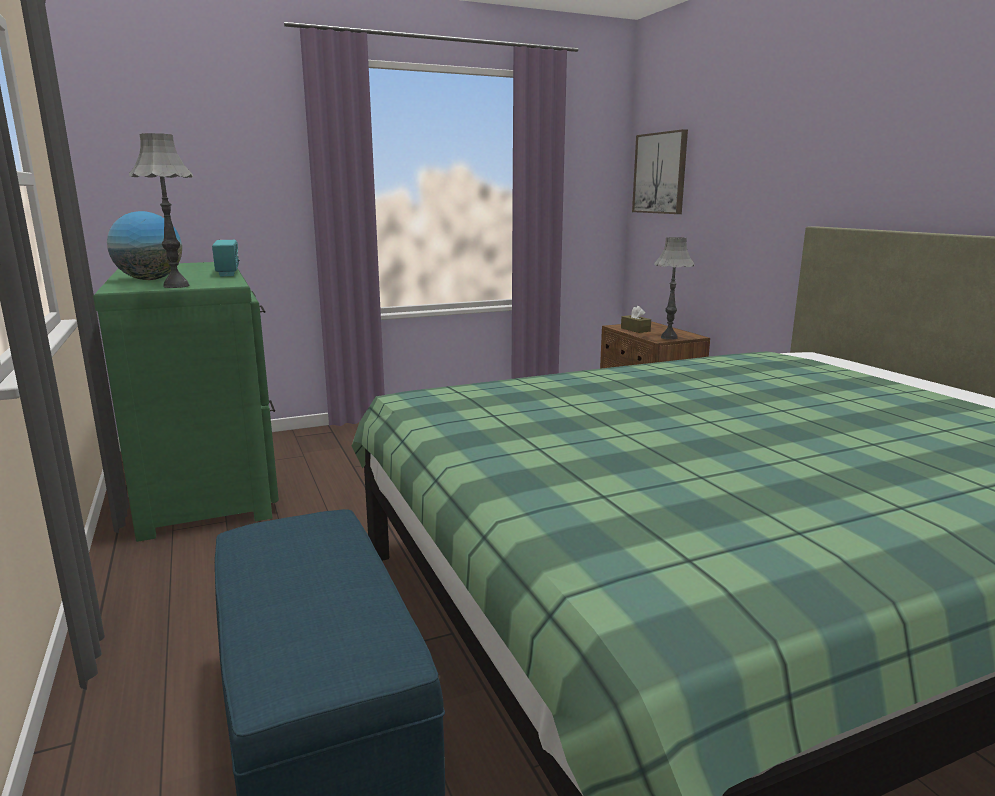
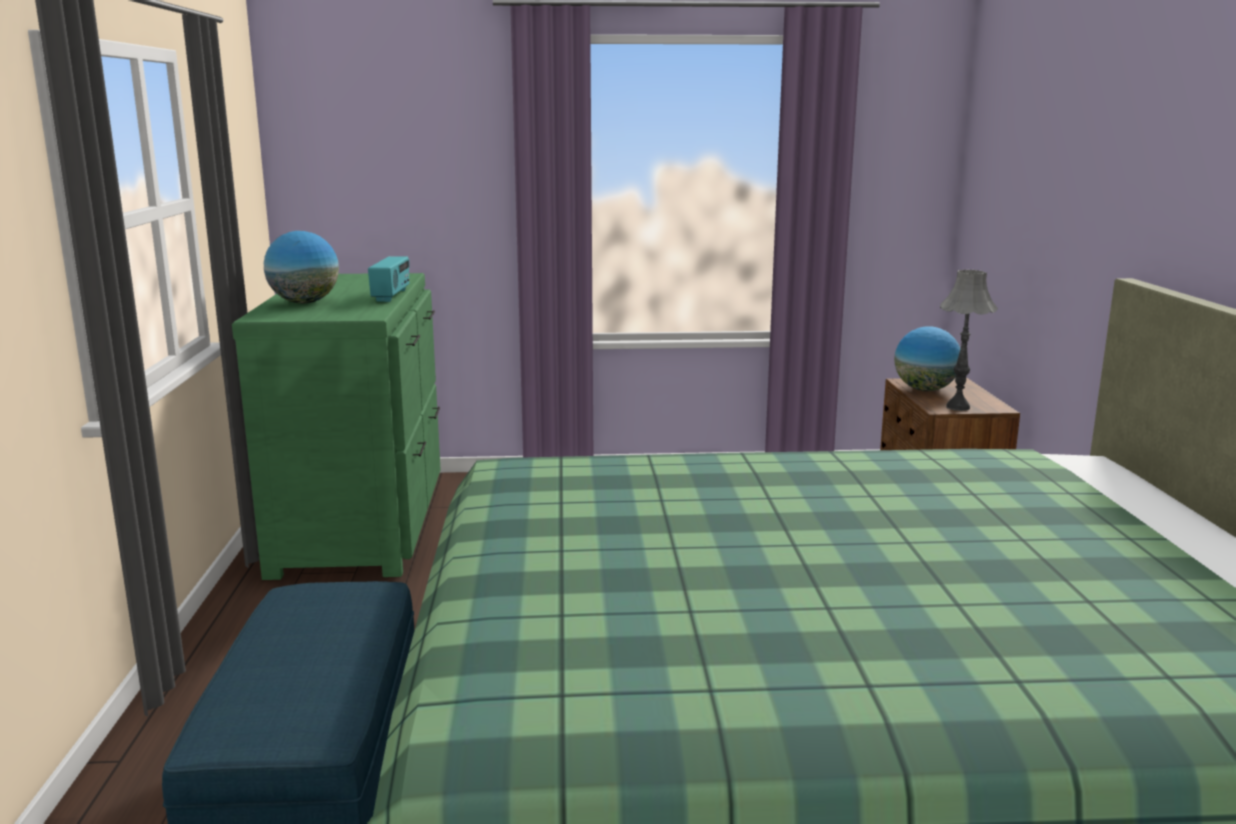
camera: 20 degrees right, 0 degrees up
(176, 286) = (316, 316): grey table lamp -> none
(635, 330) = (924, 390): brown tissue box -> globe
(660, 173) = (990, 172): picture -> none

